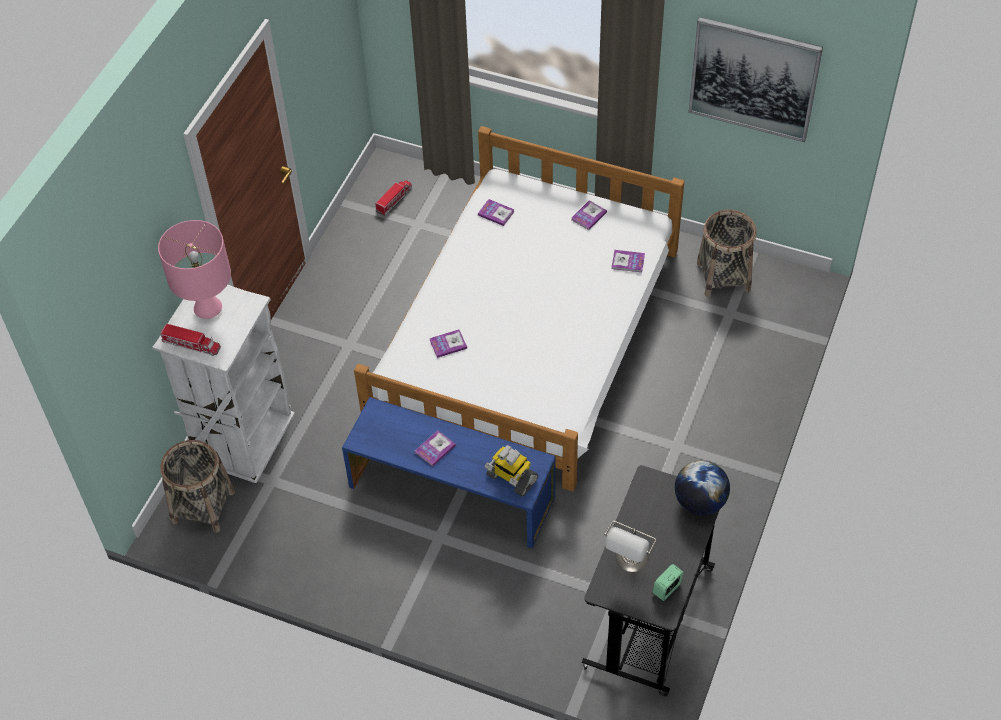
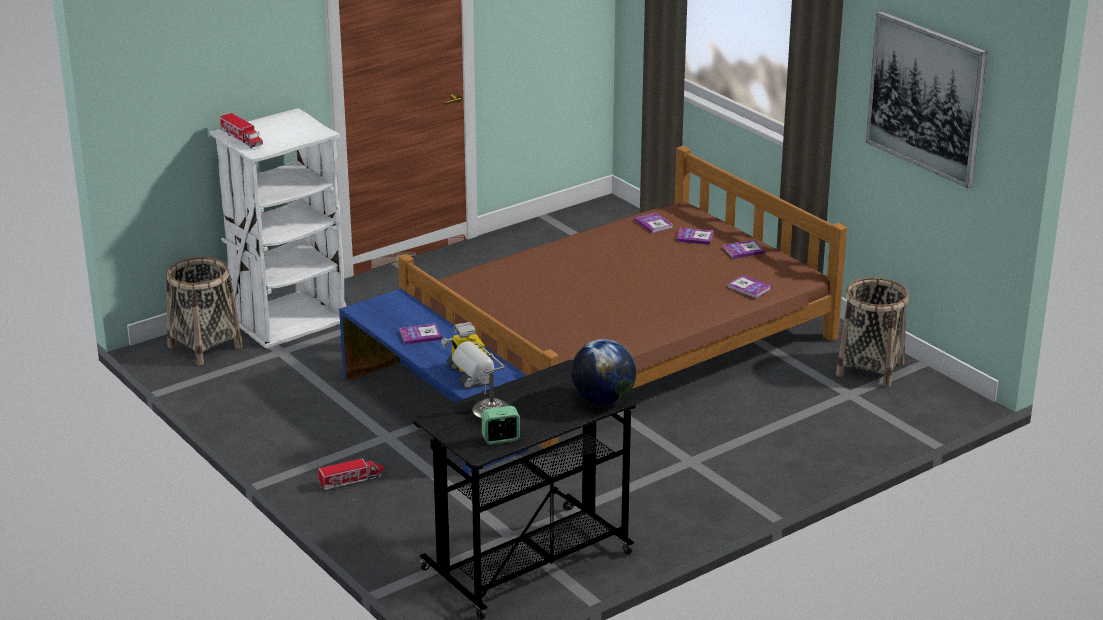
camera: 30 degrees right, 25 degrees down
(208, 310) = (280, 125): pink table lamp -> none
(394, 200) = (591, 227): toy truck -> toy truck (351, 480)
(448, 344) = (512, 283): book -> book (694, 237)
(526, 336) = (620, 343): white bed -> brown bed

